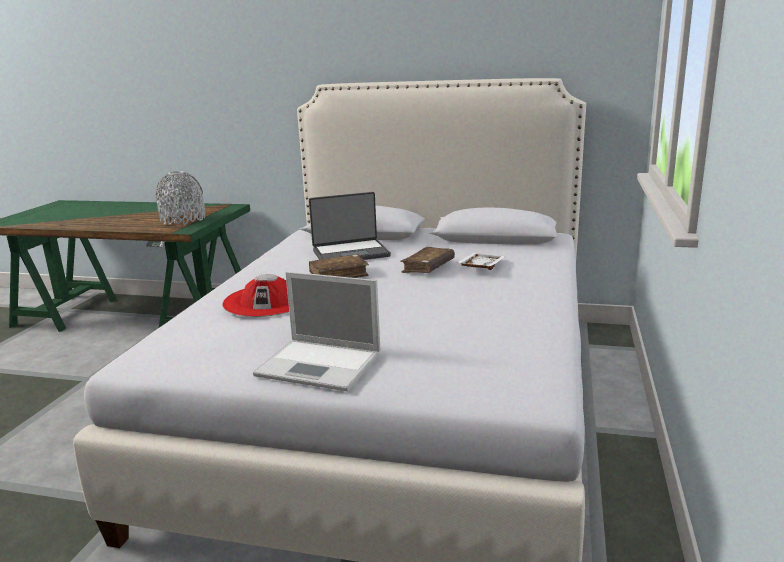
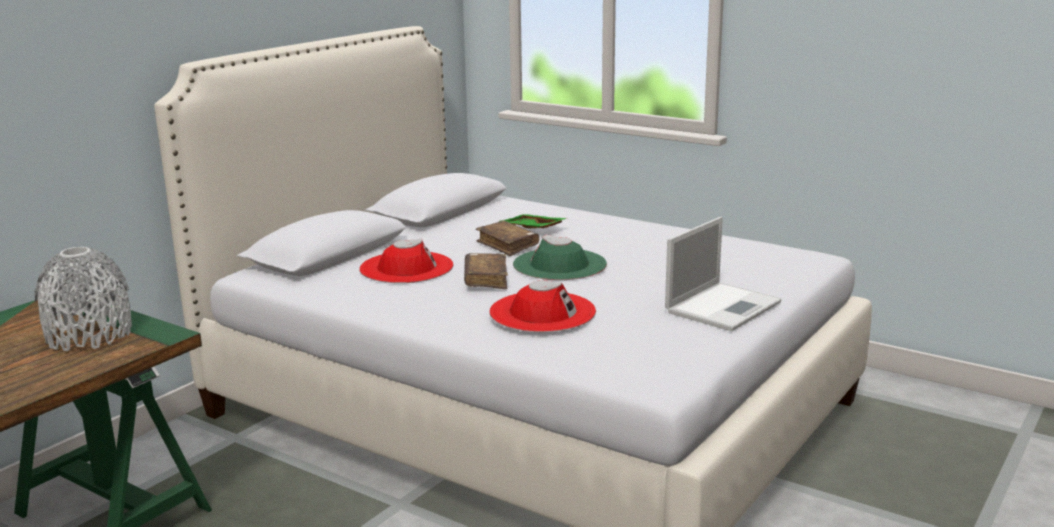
camera: 70 degrees left, 0 degrees up
(350, 253) = (406, 268): laptop -> red hat
(390, 289) = (559, 265): none -> green hat
(480, 267) = (531, 229): white tray -> green tray

